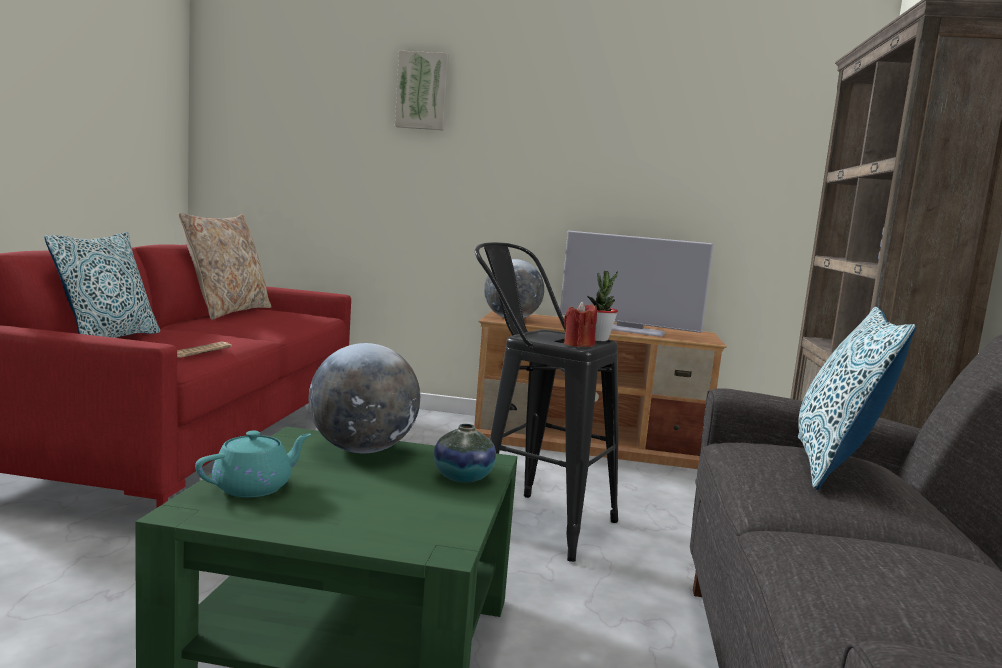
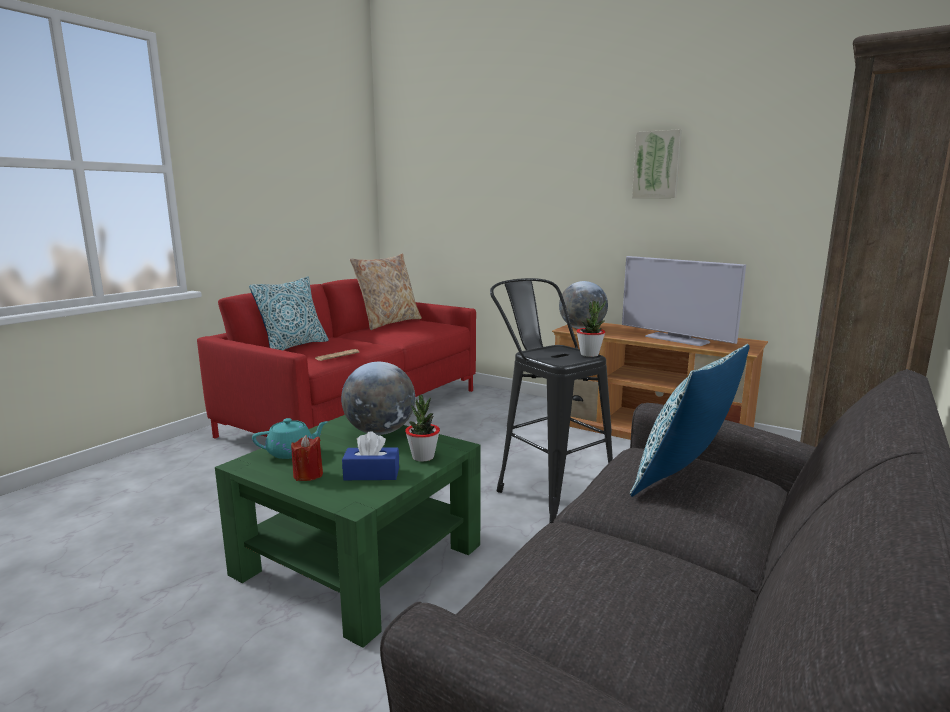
camera: 25 degrees right, 5 degrees up
(416, 505) = (371, 474): none -> blue tissue box
(422, 91) = (523, 149): picture -> picture (657, 165)
(463, 477) = (423, 457): vase -> potted plant
(578, 345) = (562, 360): red candle -> red candle (308, 475)

